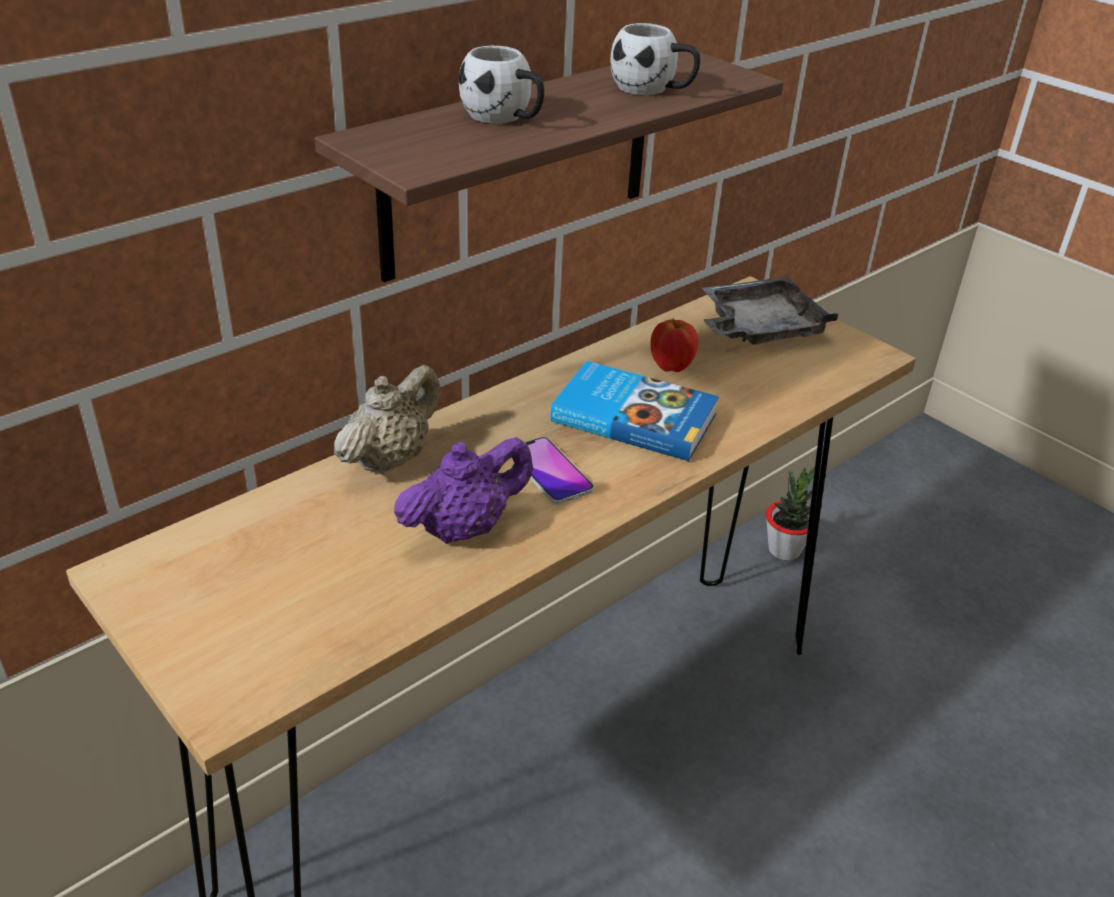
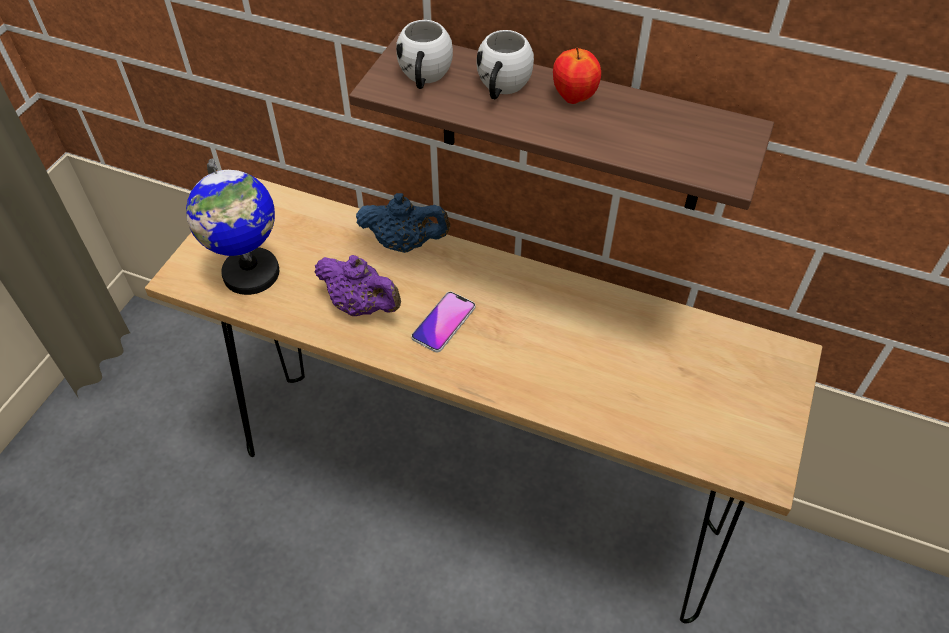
camera: 65 degrees right, 15 degrees up
(302, 618) = (250, 274): none -> globe
(390, 459) = (405, 243): beige teapot -> blue teapot
(634, 416) = (540, 343): book -> none
(653, 90) = (637, 135): white mug -> white mug (424, 78)
(671, 367) = (623, 341): apple -> apple (574, 98)
(759, 328) = (734, 378): grey tray -> none
(784, 550) = (799, 571): potted plant -> none

